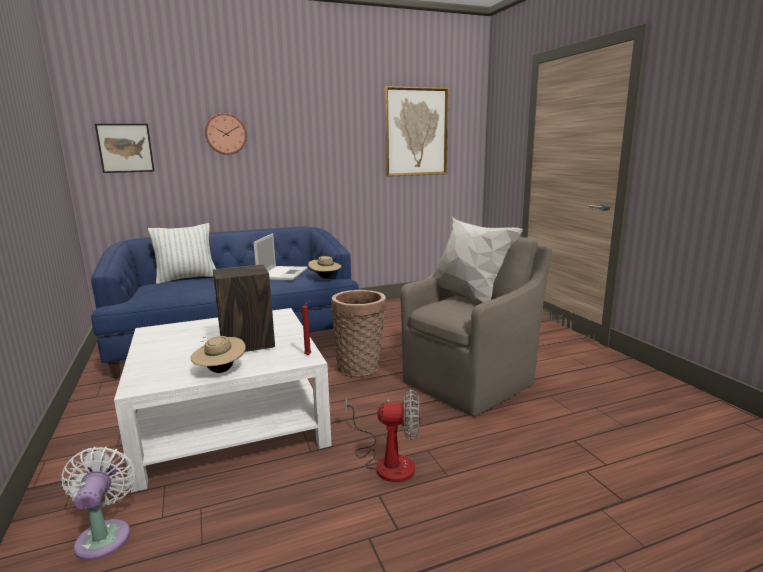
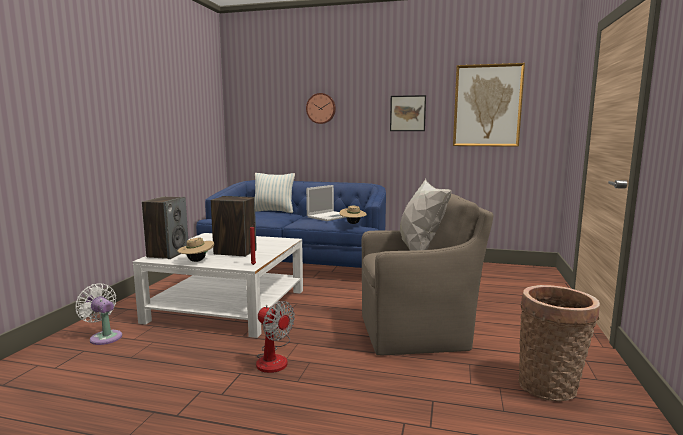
camera: 35 degrees right, 5 degrees down
(104, 535) = (104, 337): white fan -> white fan turned 75 degrees counterclockwise
(125, 148) = (257, 118): picture -> picture (407, 113)
(150, 372) = (168, 253): none -> speaker
(360, 367) = (349, 299): basket -> basket (551, 386)

